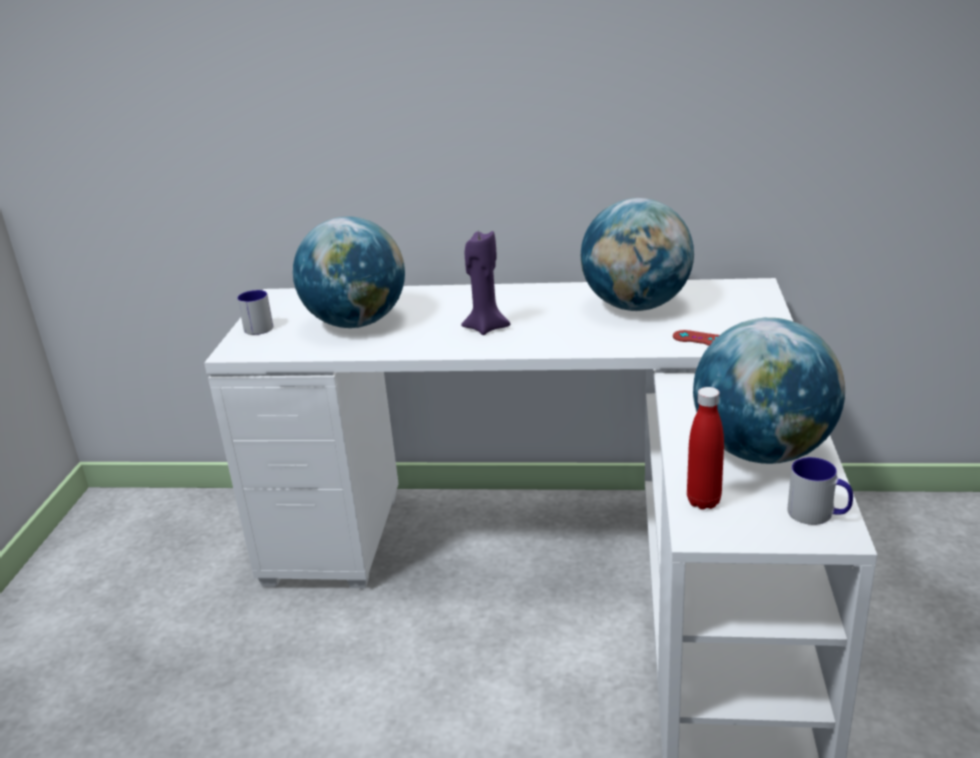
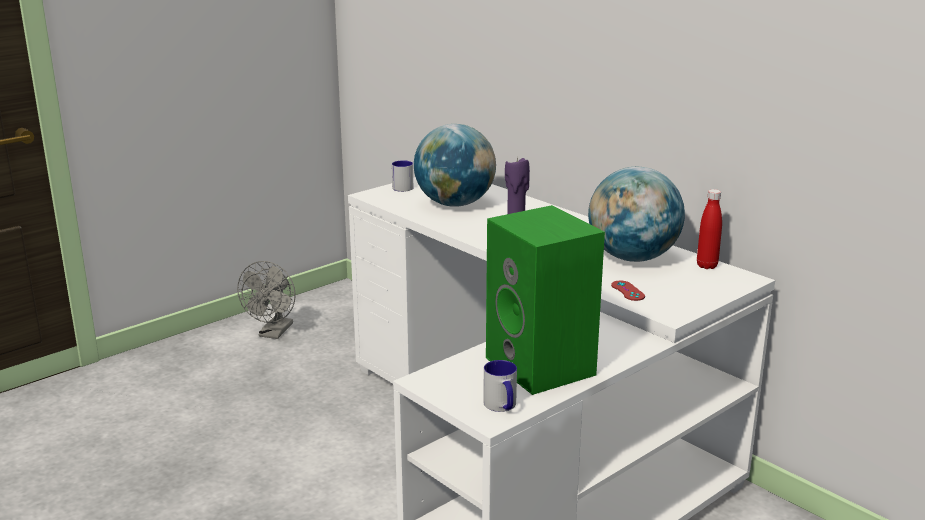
camera: 40 degrees right, 5 degrees down
(82, 601) = (273, 333): none -> grey fan
(703, 501) = (456, 370): red bottle -> red bottle (706, 266)
(763, 452) = (543, 367): globe -> green speaker

